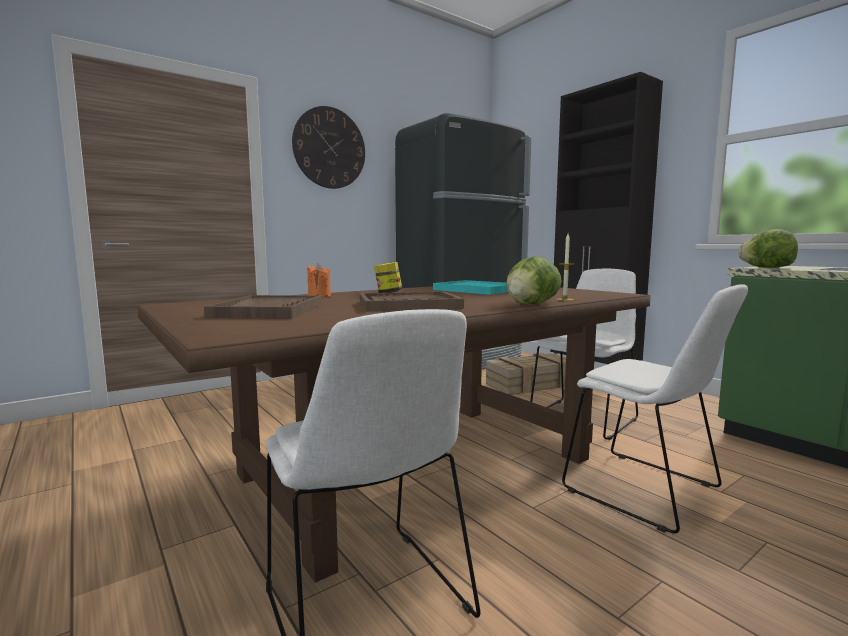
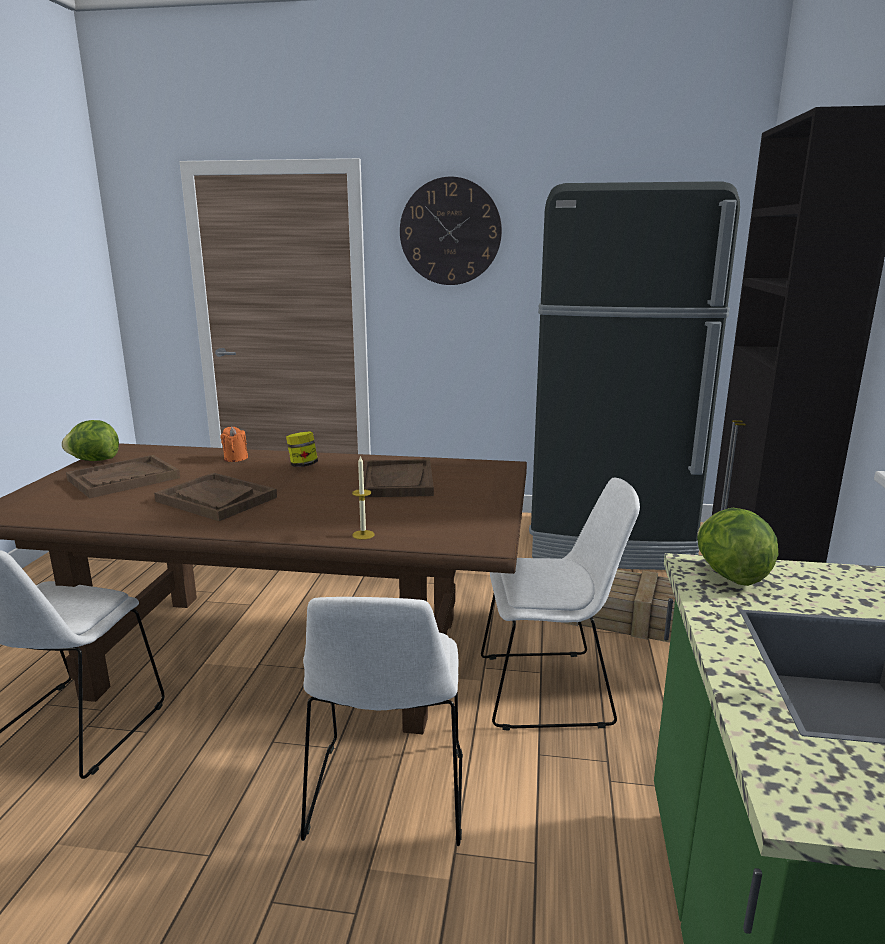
camera: 45 degrees right, 10 degrees up
(477, 290) = (397, 481): turquoise tray -> brown tray
(531, 304) = (289, 534): lettuce -> lettuce (94, 460)

